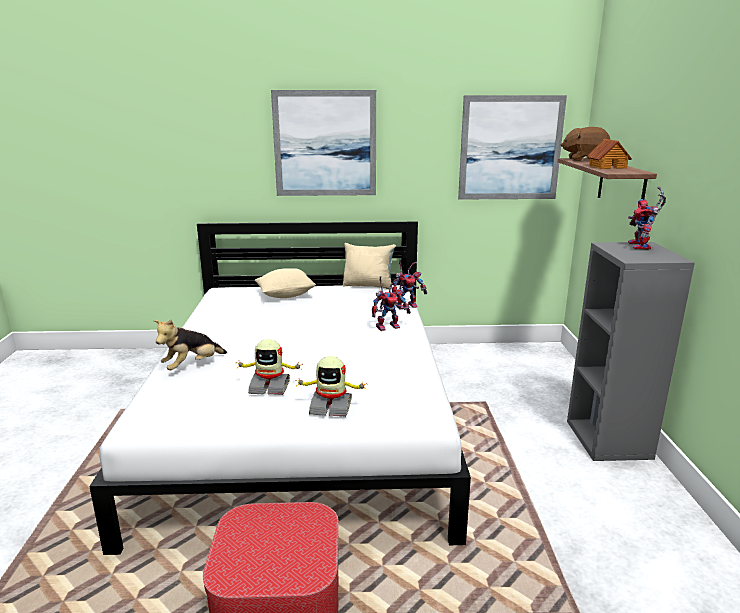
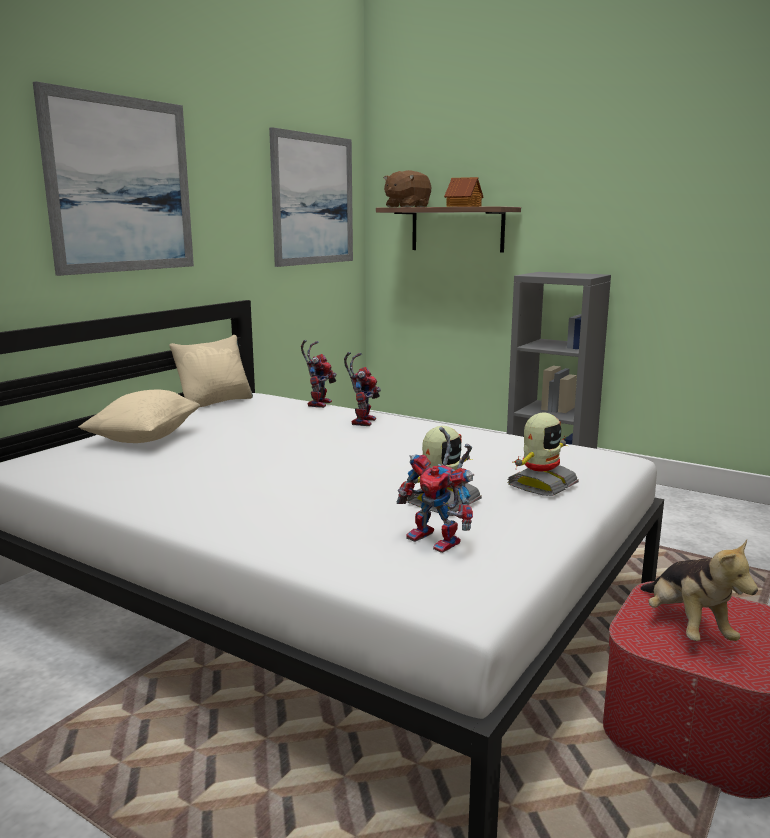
camera: 55 degrees left, 5 degrees down
(192, 366) = (292, 533): plush toy -> plush toy (686, 627)
(642, 247) = (550, 273): toy robot -> toy robot (440, 541)

